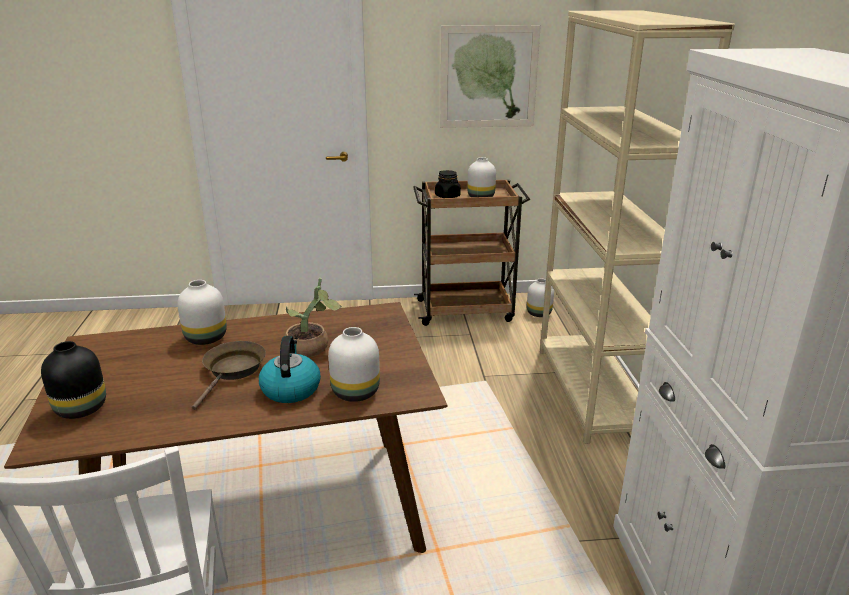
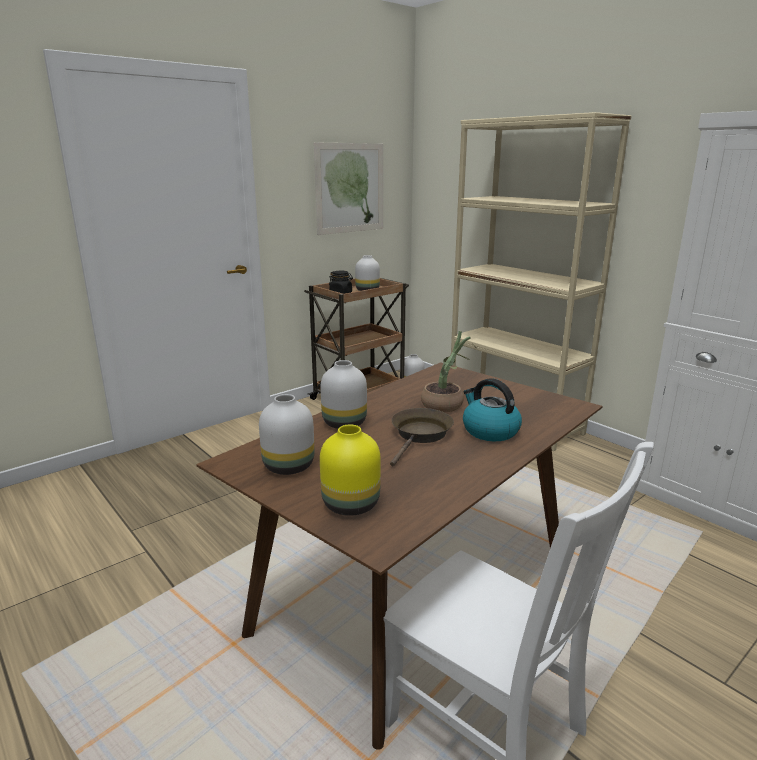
camera: 35 degrees left, 5 degrees down
(79, 409) = (350, 505): black vase -> yellow vase
(233, 371) = (420, 435): brown frying pan -> brown frying pan turned 45 degrees clockwise
(354, 392) = (535, 418): white vase -> white vase (287, 466)

